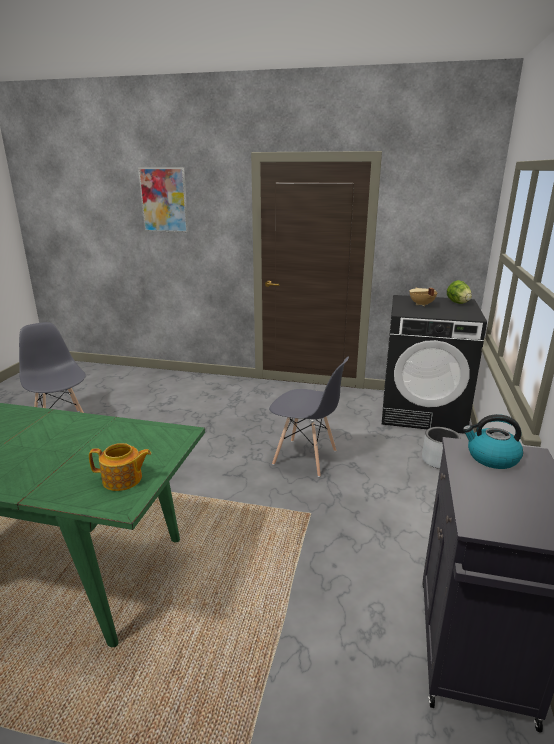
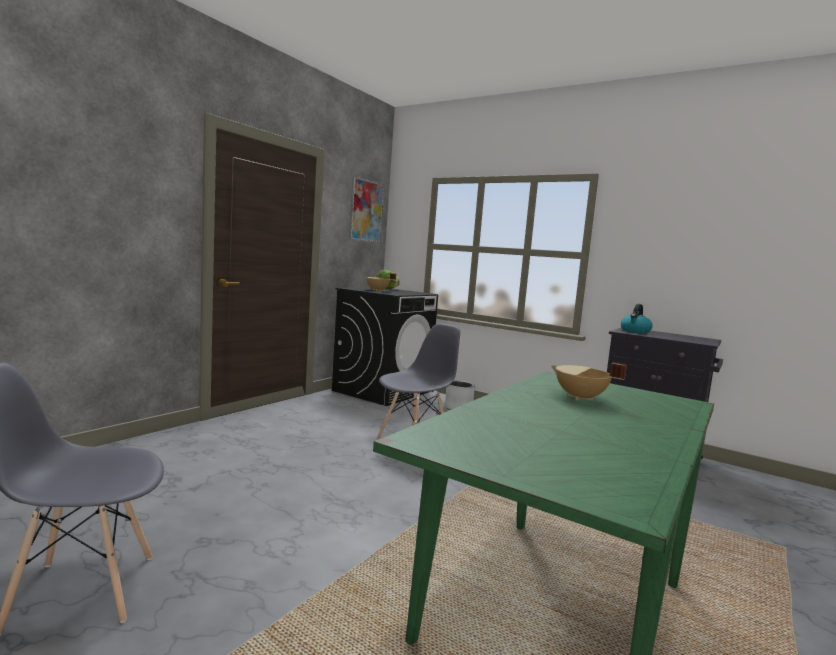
camera: 70 degrees left, 15 degrees down
(100, 447) = (580, 398): none -> beige cooking pot
(123, 480) = (647, 398): teapot -> none
(164, 200) = (60, 146): picture -> picture (365, 211)

